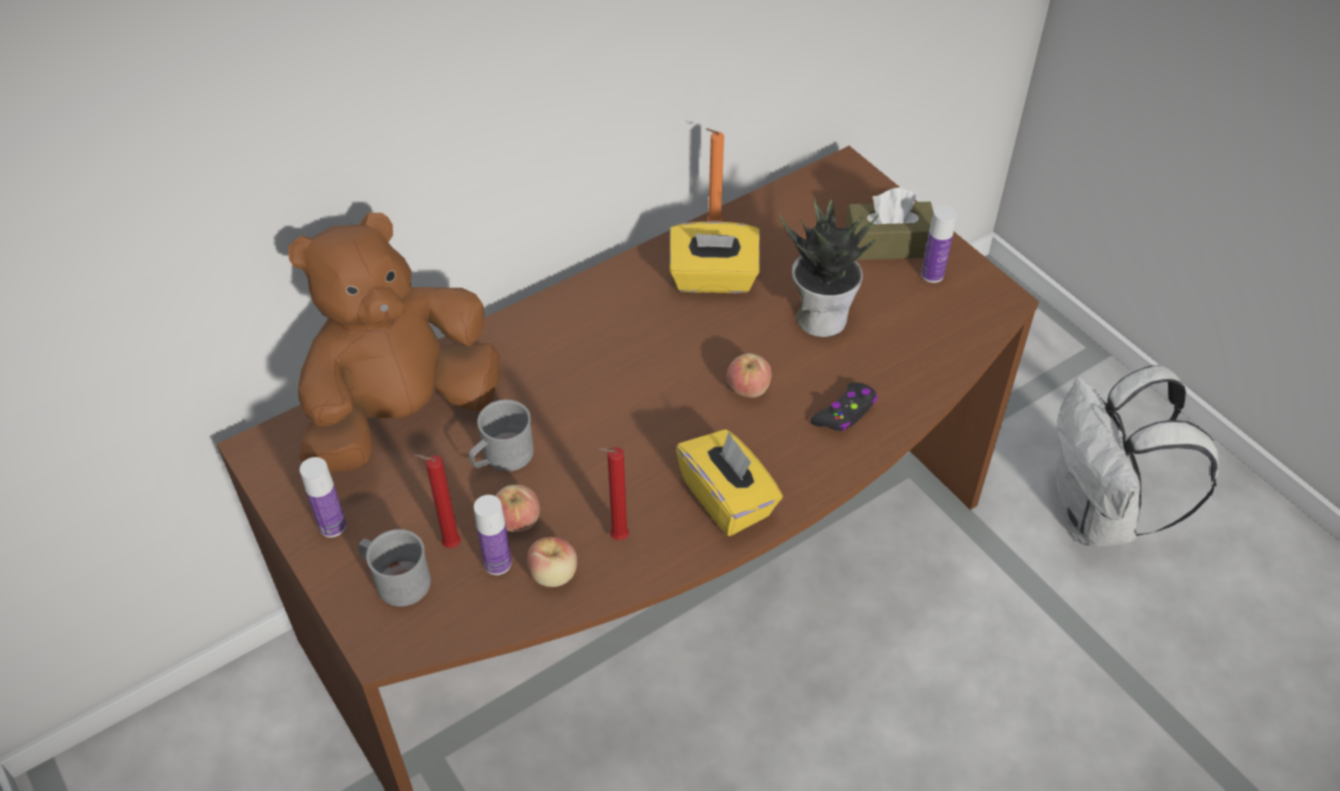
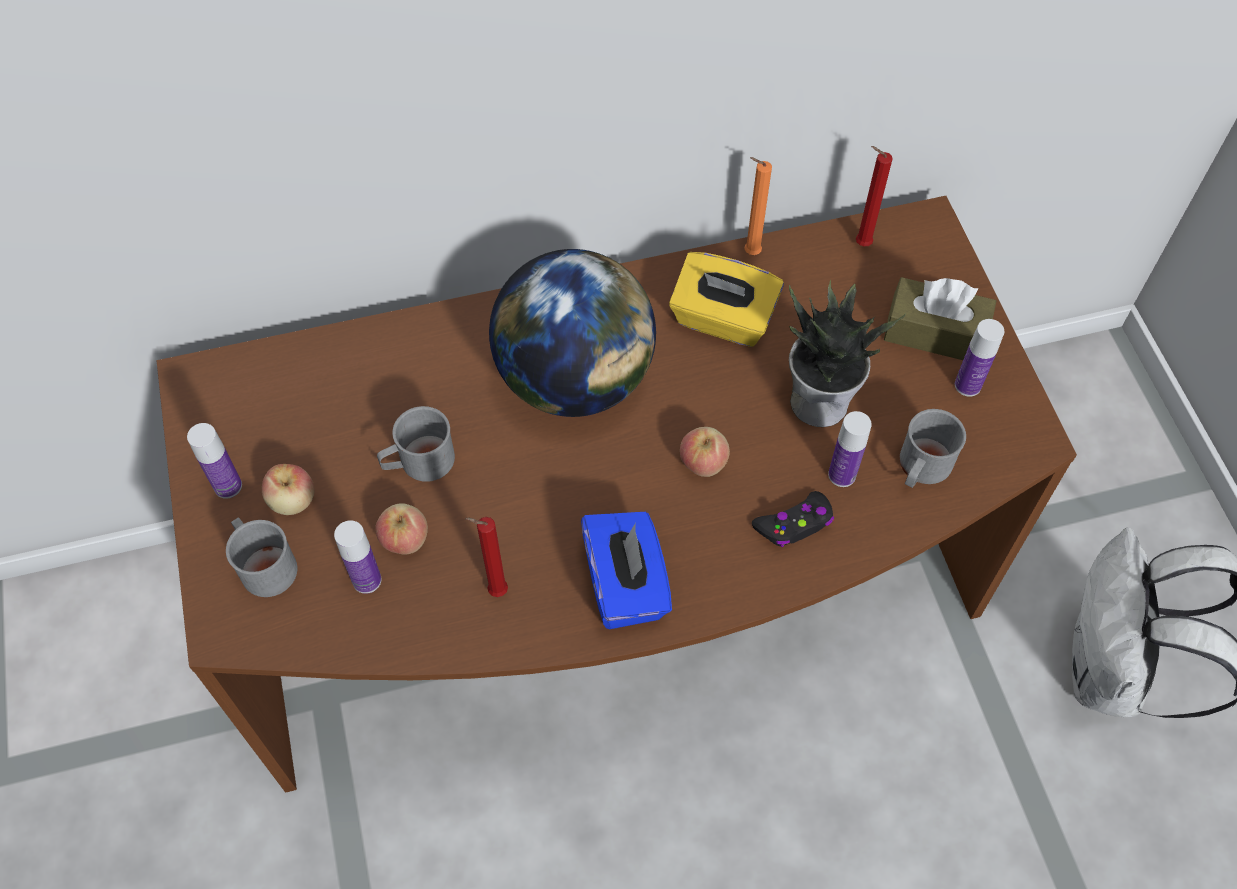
camera: 20 degrees right, 10 degrees up
(401, 415) = (341, 383): brown plush toy -> none
(448, 545) = (328, 544): red candle -> red candle (860, 244)
(554, 574) = (416, 611): apple -> apple (293, 500)
(610, 356) = (575, 379): none -> globe
(728, 499) = (626, 585): yellow tissue box -> blue tissue box
(865, 366) = (842, 475): none -> bottle
(925, 344) = (921, 468): none -> grey mug

